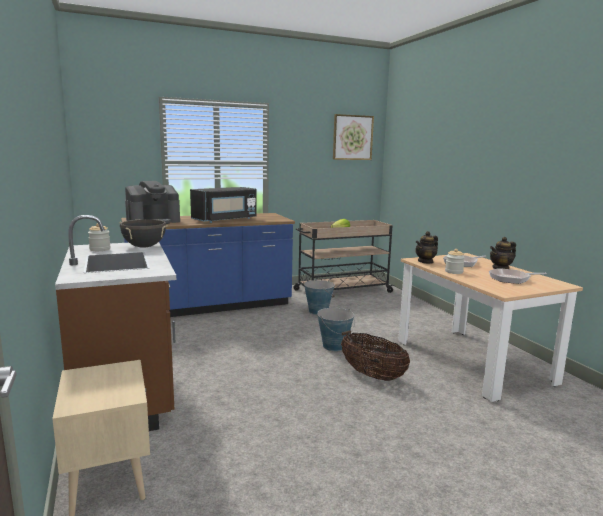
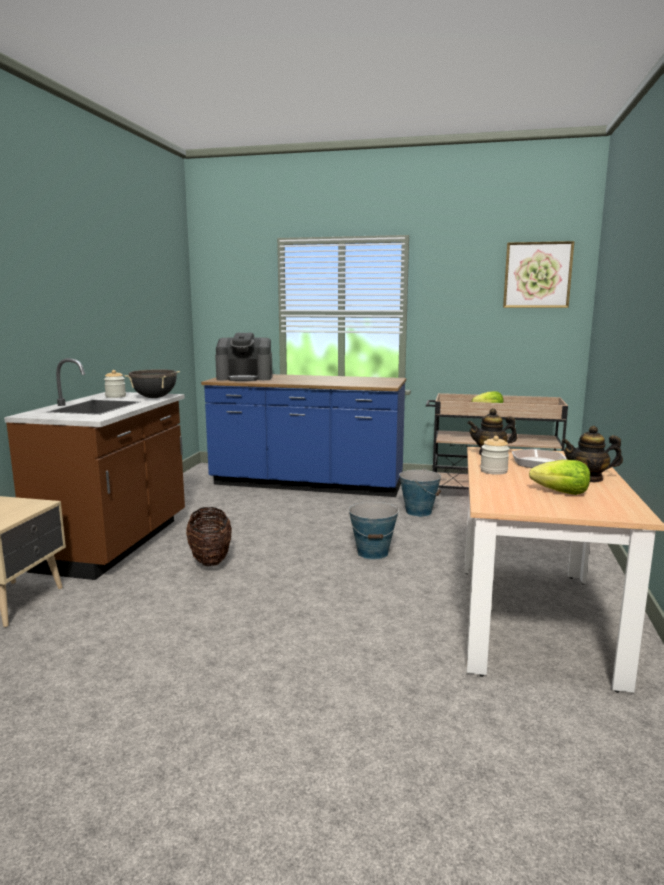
camera: 35 degrees right, 0 degrees up
(225, 220) = (321, 381): black microwave -> none
(372, 375) = (363, 595): basket -> basket (210, 559)
(512, 279) = (561, 493): frying pan -> lettuce

